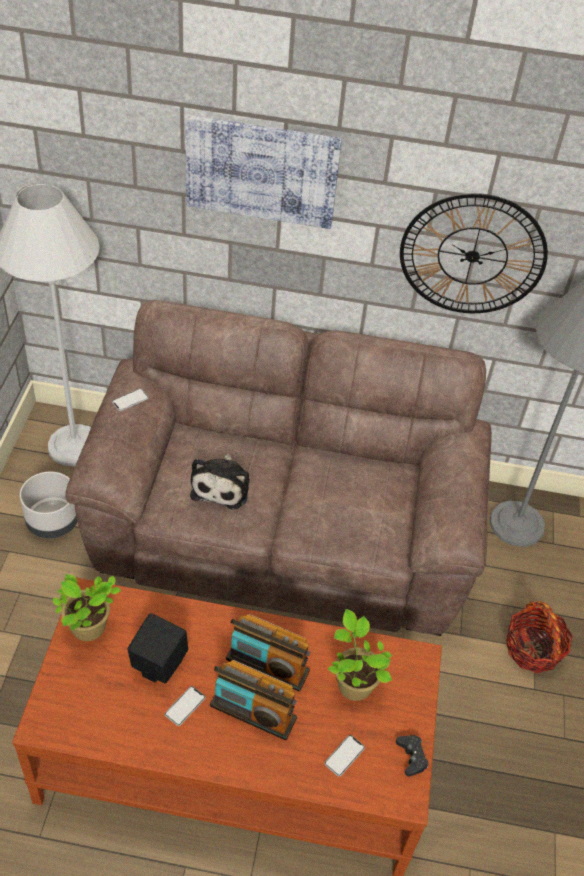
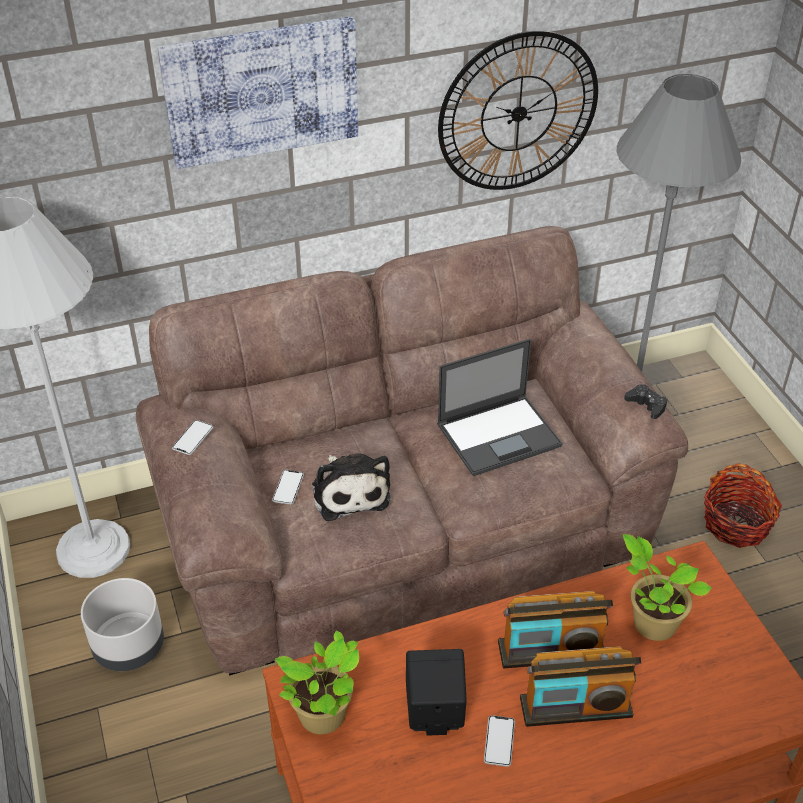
camera: 25 degrees left, 5 degrees down
(344, 756) = (702, 700): phone -> phone (288, 488)
(355, 494) = (500, 434): none -> laptop
(411, 757) = (765, 664): black game controller -> black game controller (646, 405)

